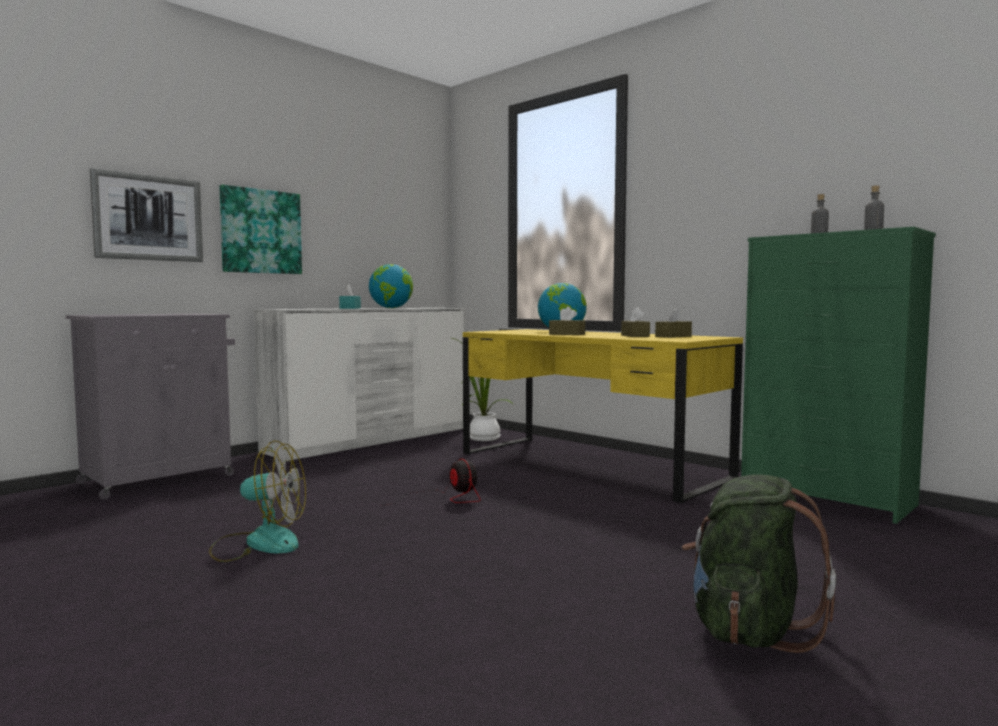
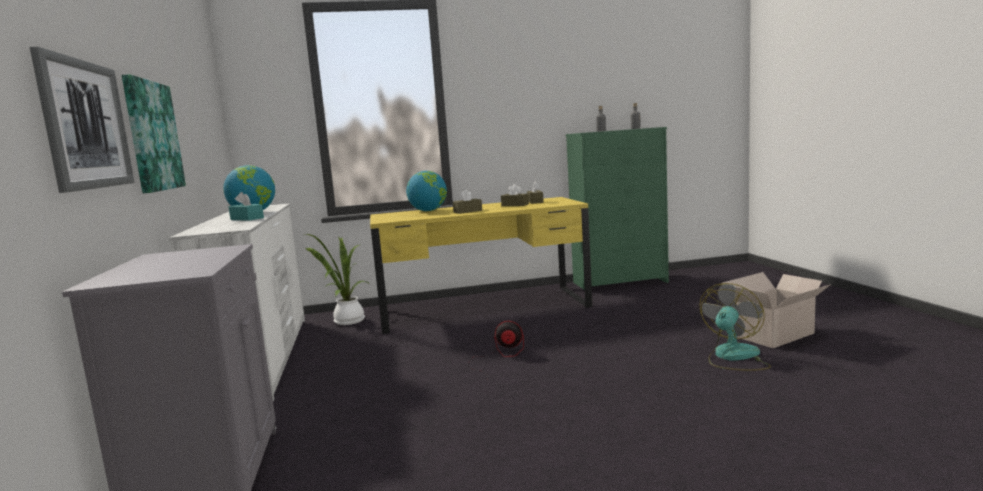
camera: 55 degrees left, 5 degrees up
(259, 543) = (528, 433): fan -> fan (733, 357)
(748, 630) = (775, 334): green backpack -> cardboard box

